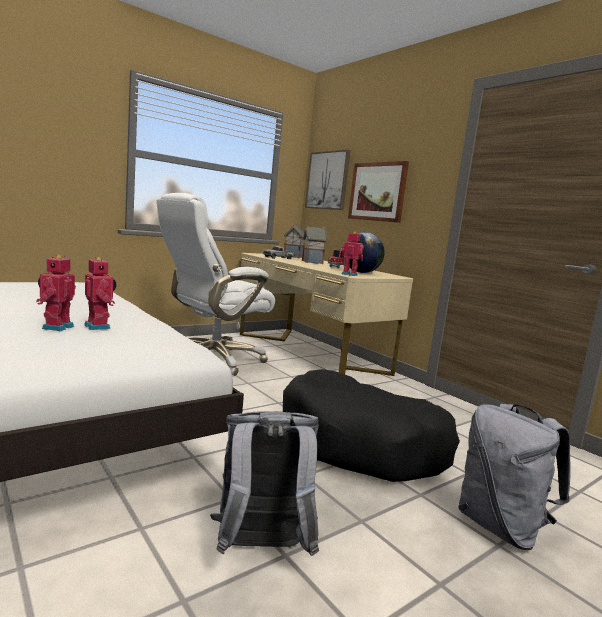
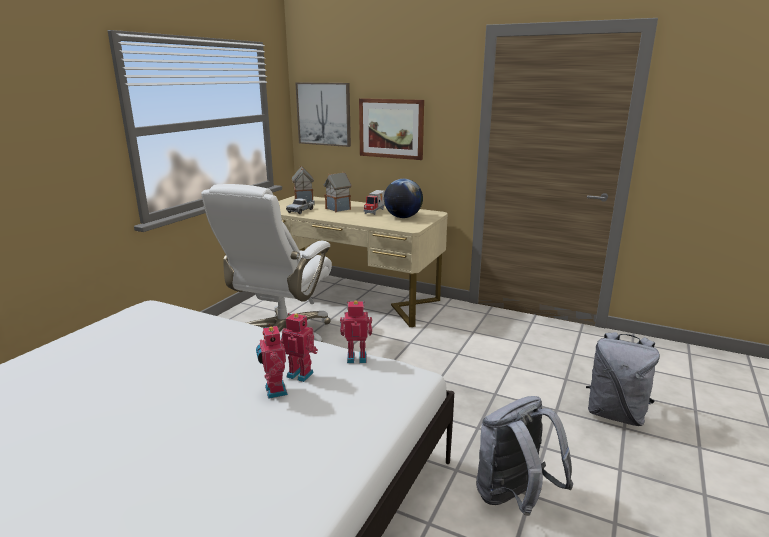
camera: 25 degrees left, 10 degrees up
(349, 274) = (404, 226): toy robot -> toy robot (356, 357)
(362, 444) = (485, 382): black dog bed -> none

